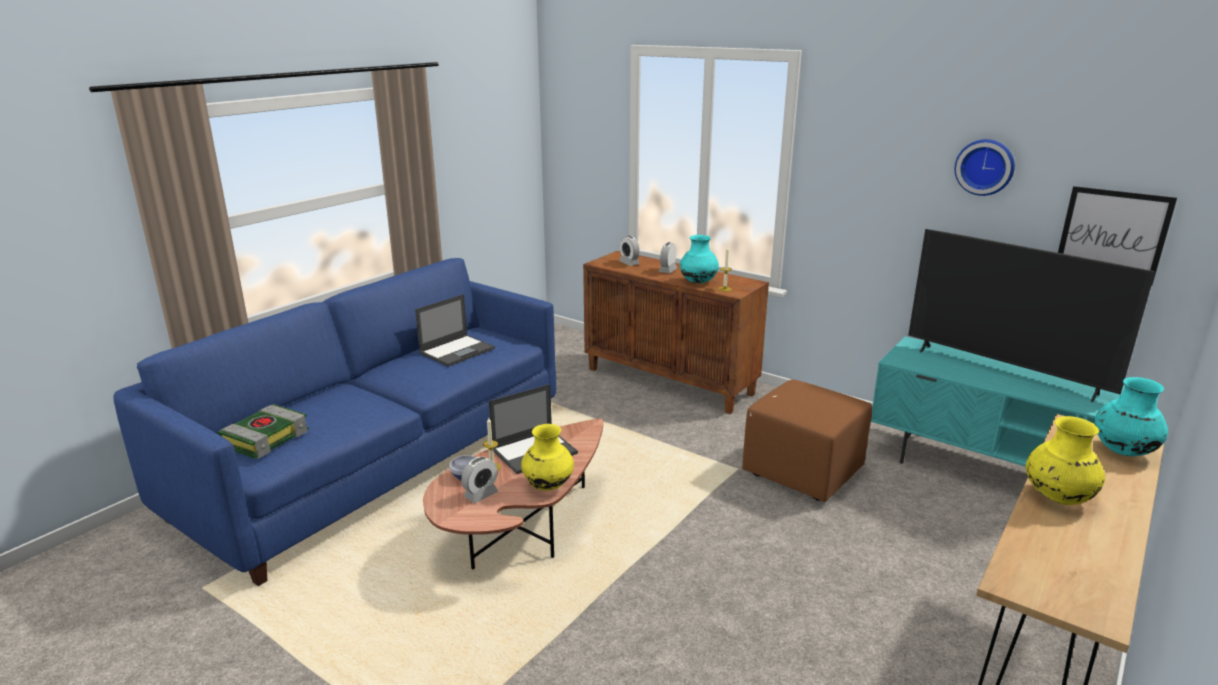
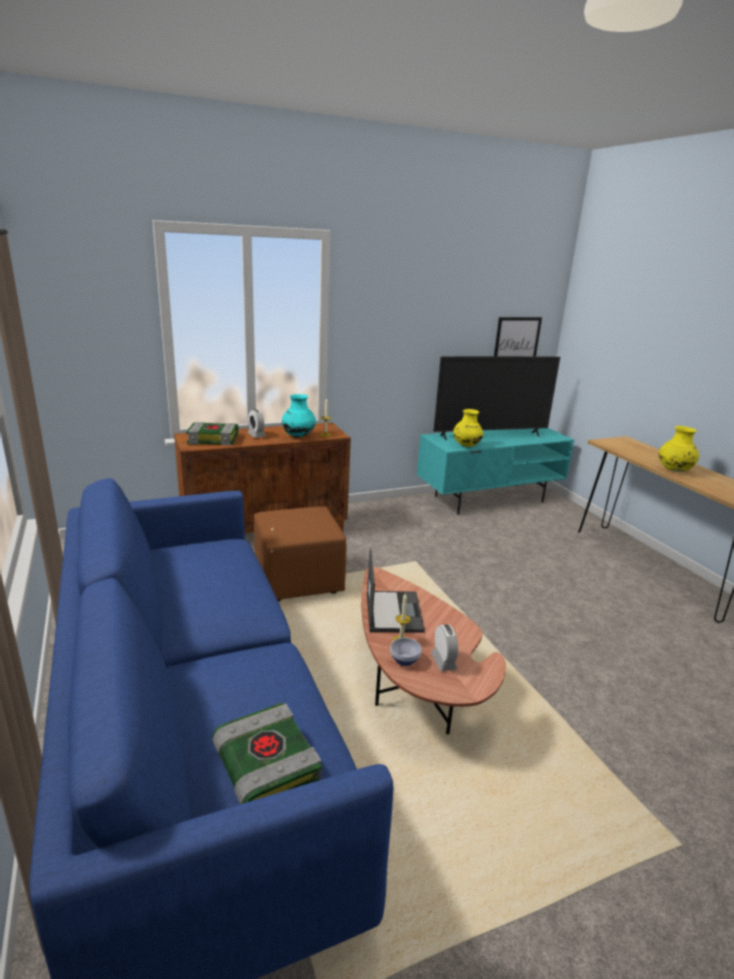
camera: 60 degrees left, 0 degrees up
(457, 350) = (202, 574): laptop -> none
(548, 485) = (455, 624): yellow vase -> yellow vase (466, 445)
(629, 263) = (214, 439): alarm clock -> book
(801, 471) = (439, 544): brown ottoman -> brown ottoman (297, 581)
(985, 166) = (456, 310): wall clock -> none
(1122, 451) = (633, 445): turquoise vase -> none

